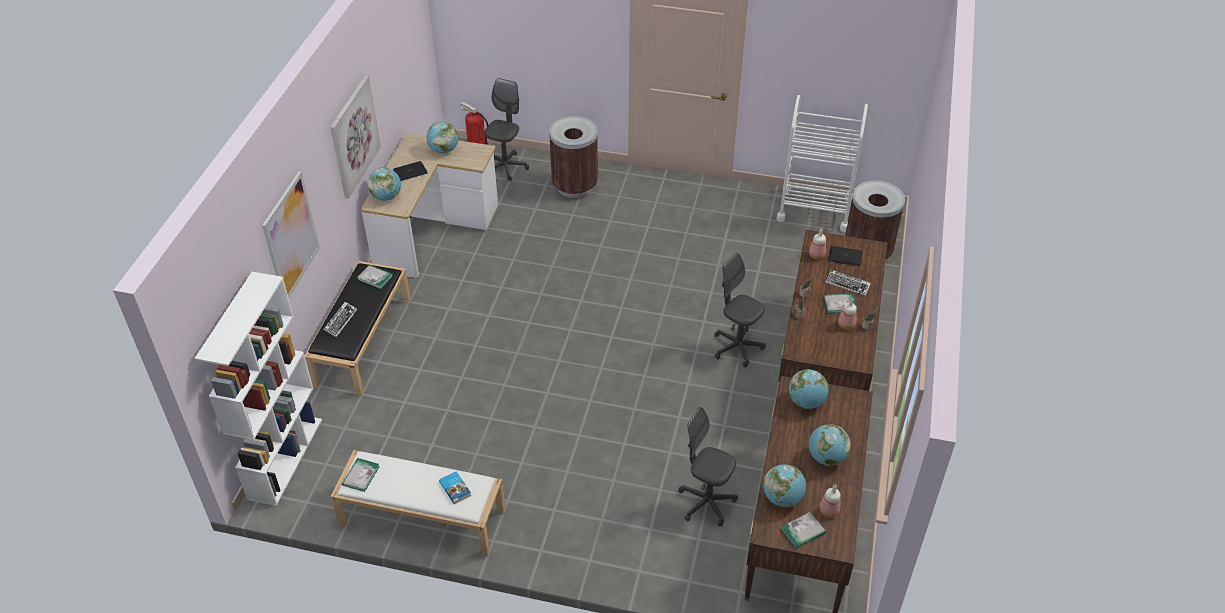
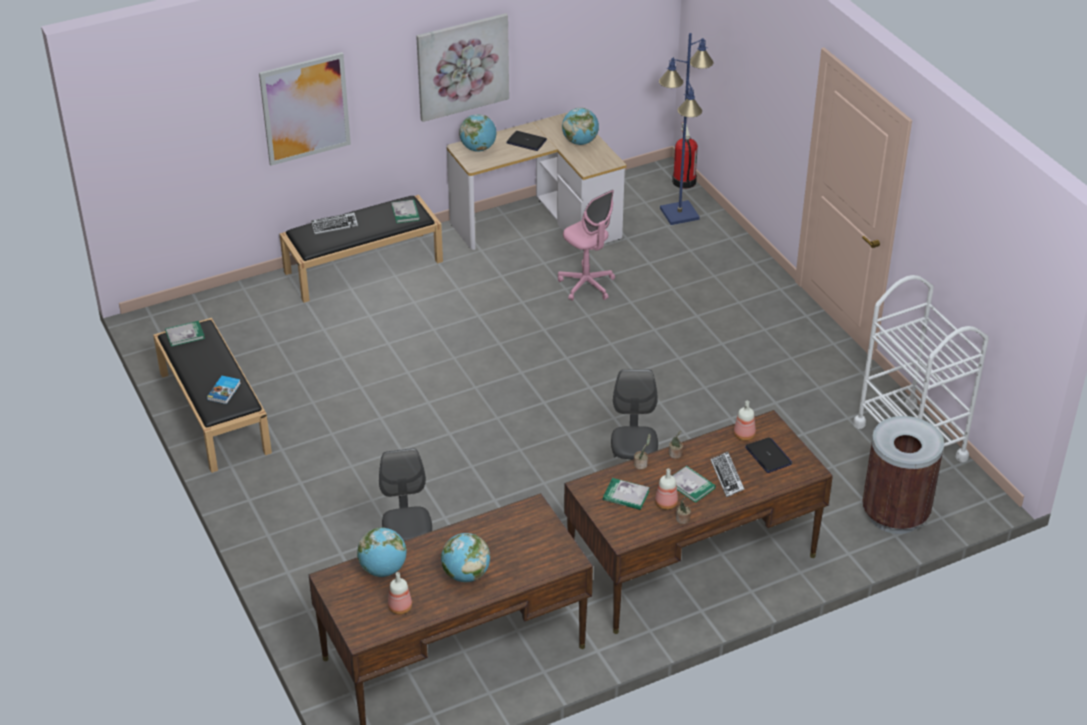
camera: 50 degrees right, 5 degrees down
(285, 458) = (196, 305): white bookcase -> none
(421, 517) = (213, 412): white bench -> black bench
(505, 167) = (680, 214): grey office chair -> blue floor lamp
(522, 248) = (586, 285): none -> pink office chair
(574, 186) = (714, 267): brown trash can -> none
(803, 531) = (356, 602): book -> book (626, 495)
(806, 402) = (524, 526): globe -> none

